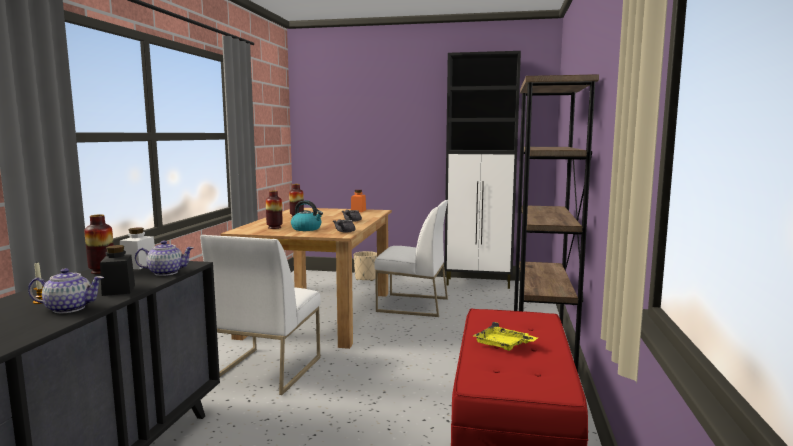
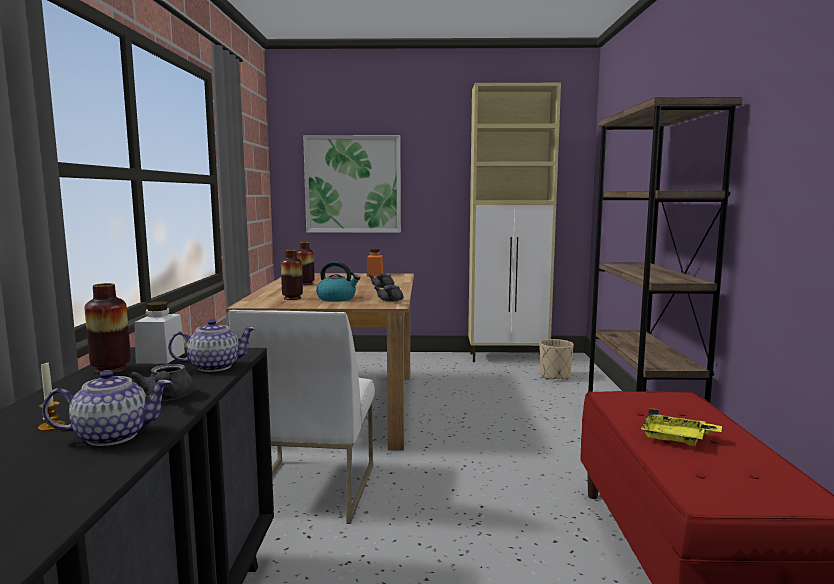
camera: 10 degrees left, 0 degrees up
(119, 290) = (167, 398): black jar -> grey teapot
(354, 136) = (353, 184): none -> picture
(366, 278) = (372, 358): beige planter -> beige planter (555, 376)
(412, 305) = (447, 389): white chair -> none
(479, 283) = (509, 358): black cabinet -> beige cabinet

